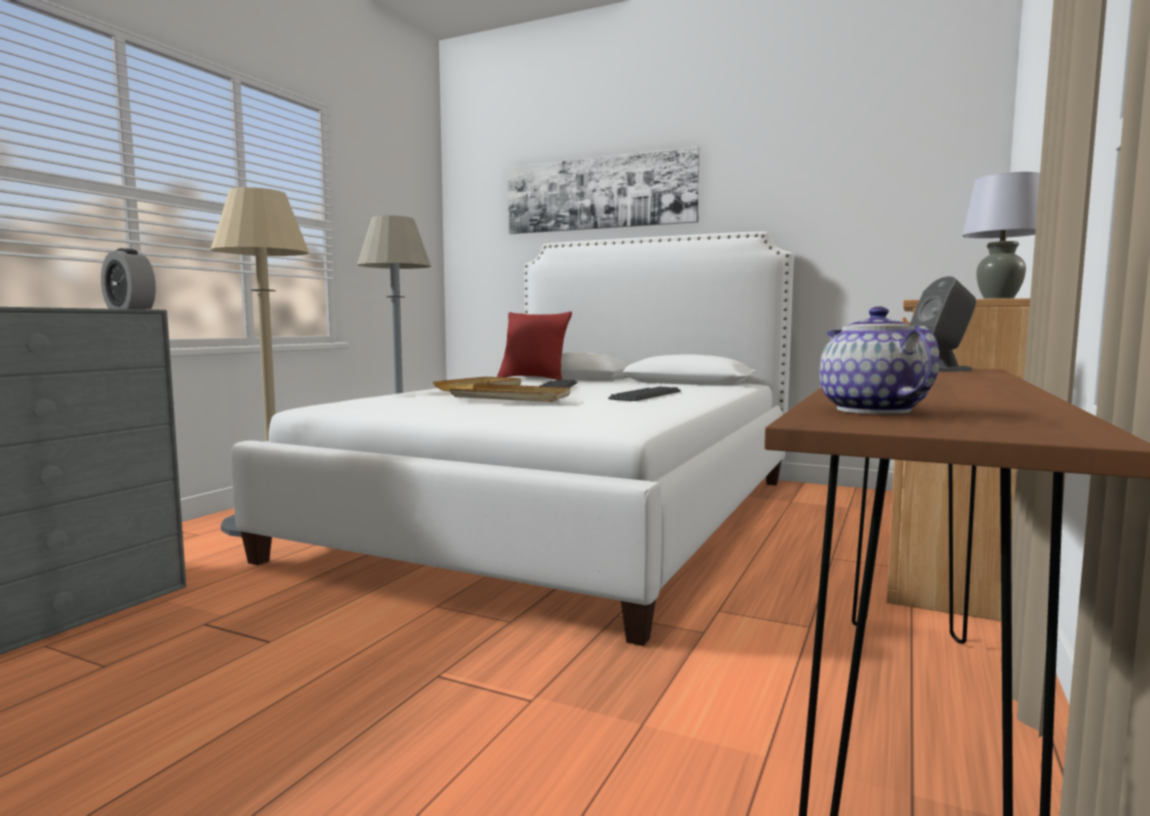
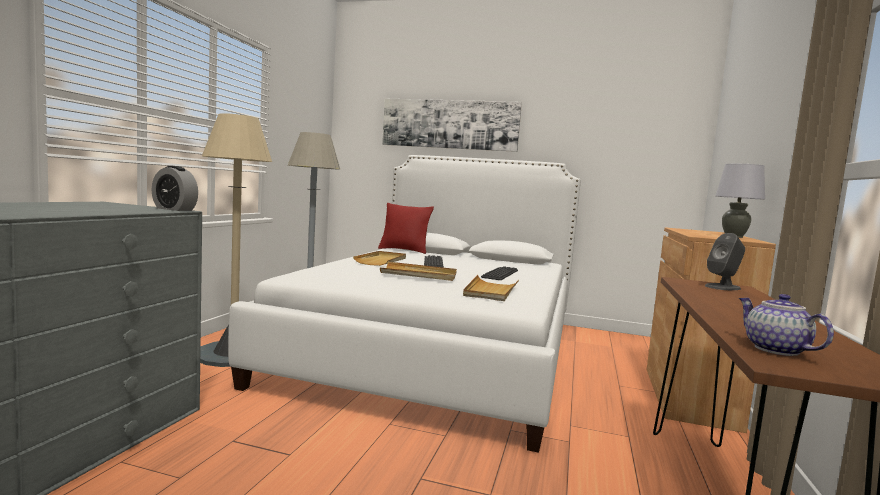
camera: 10 degrees left, 0 degrees up
(600, 411) = (490, 291): none -> beige tray

